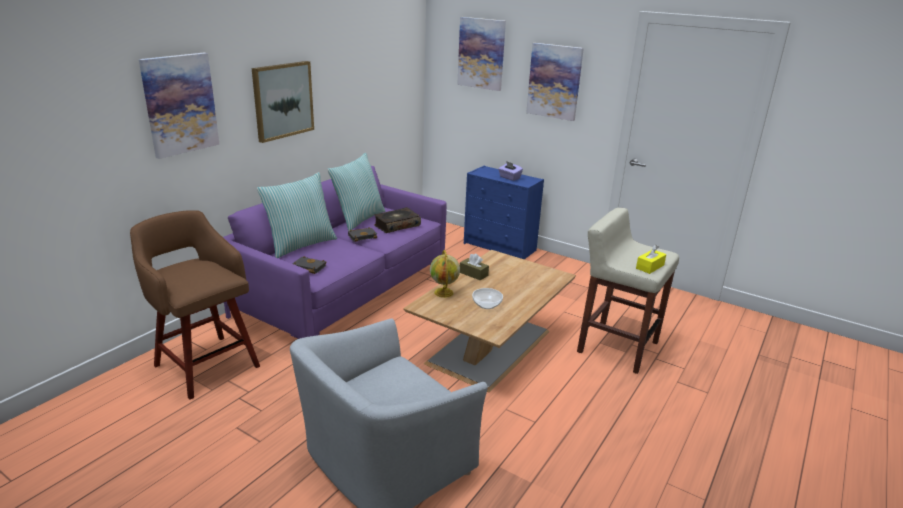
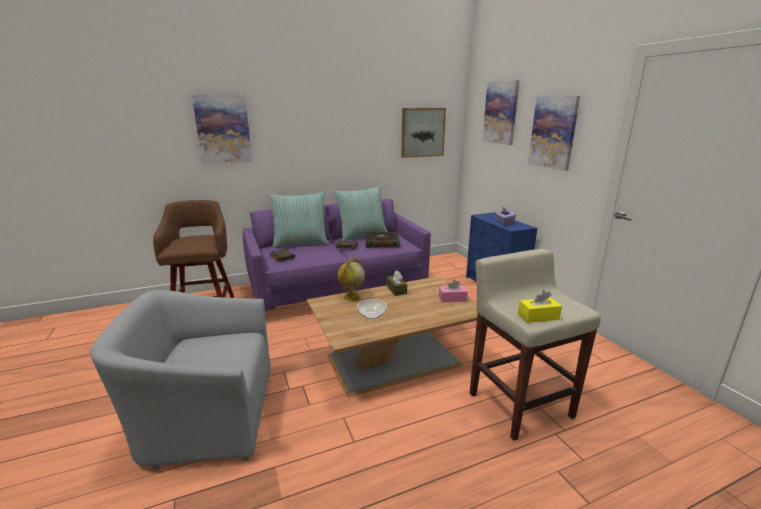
camera: 35 degrees right, 5 degrees down
(283, 100) = (313, 138): picture -> picture (422, 132)
(531, 269) = (452, 299): none -> pink tissue box

